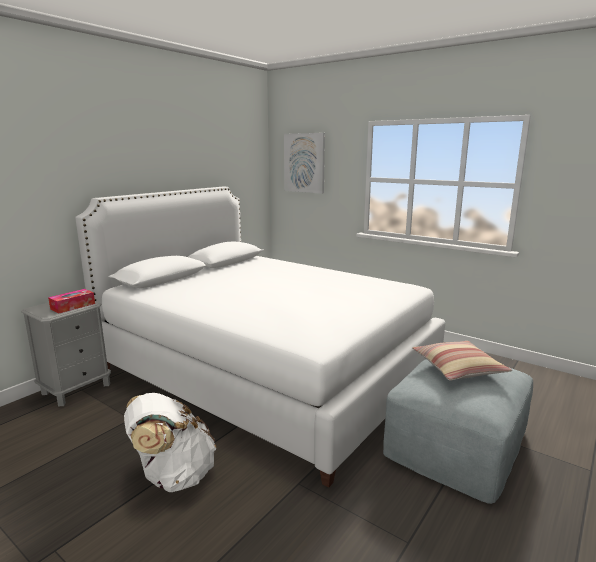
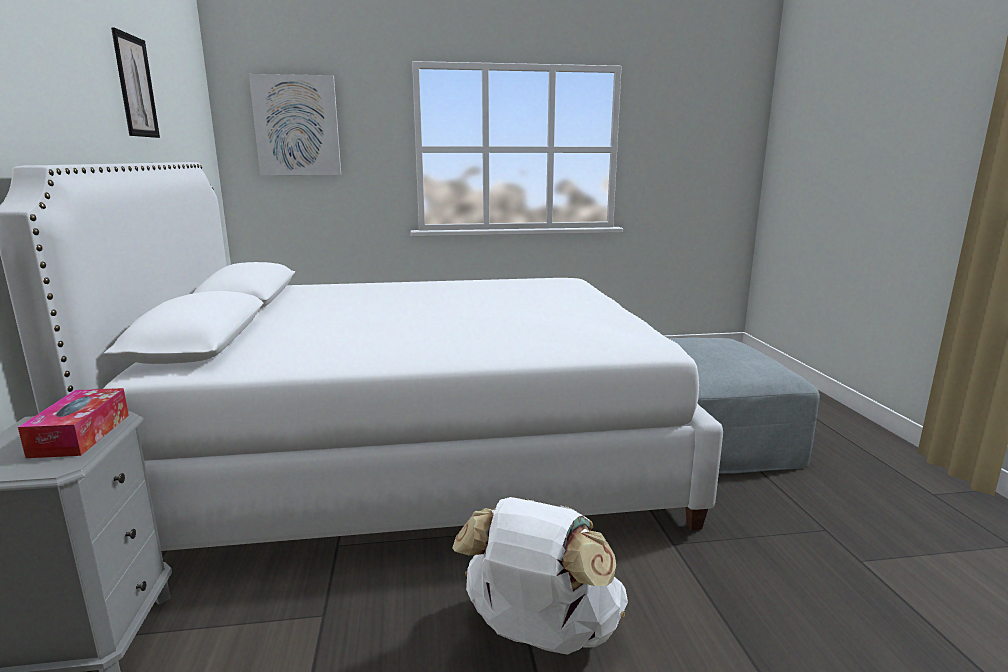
camera: 45 degrees left, 0 degrees up
(193, 152) = (135, 86): none -> picture
(458, 368) = (703, 348): pillow -> none

